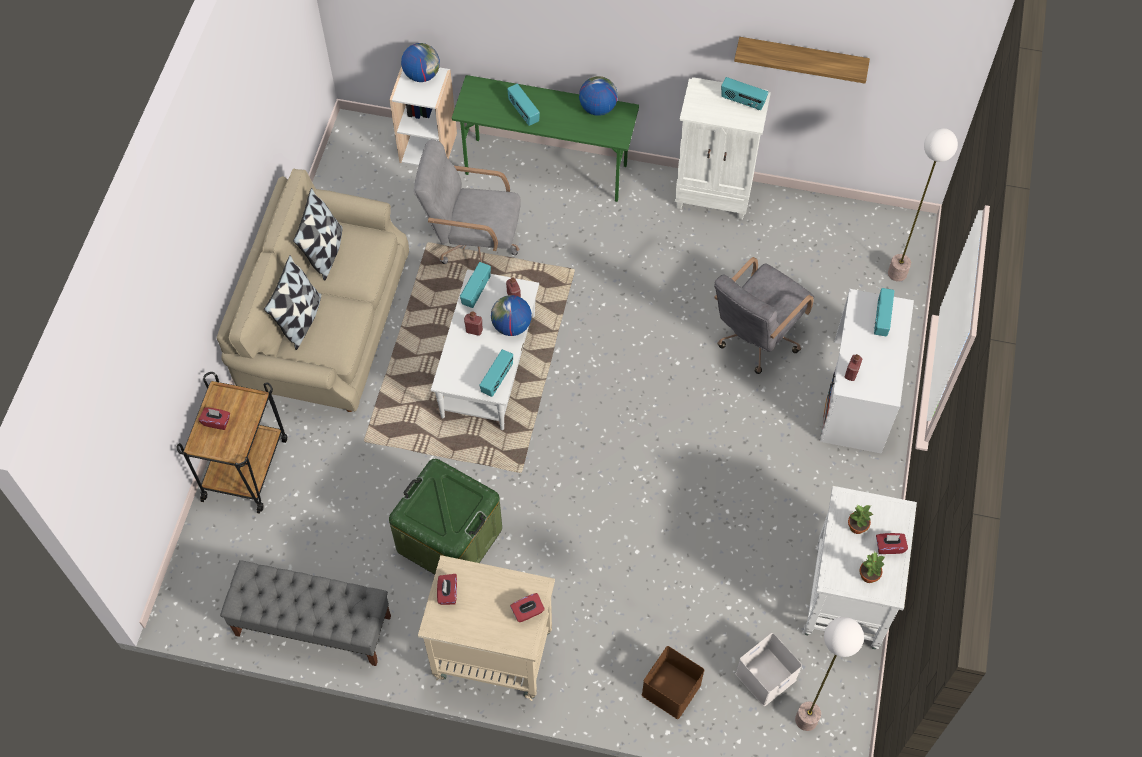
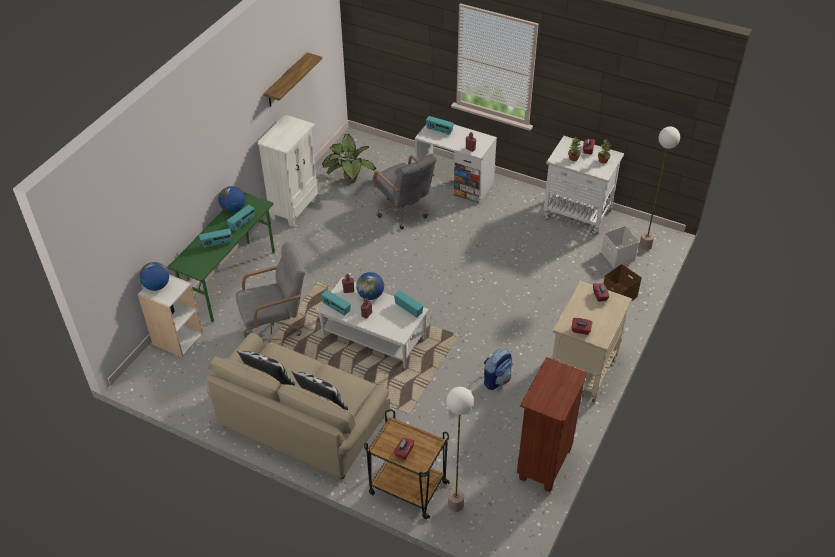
camera: 75 degrees left, 15 degrees down
(312, 625) = (543, 464): grey bench -> brown cabinet
(449, 539) = (496, 379): green storage box -> backpack
(473, 248) = (276, 329): grey office chair -> grey office chair turned 135 degrees counterclockwise
(742, 101) = (287, 126): radio -> radio (242, 224)
(803, 250) = (349, 181): none -> potted plant
(897, 273) = (381, 150): floor lamp -> floor lamp (456, 505)

